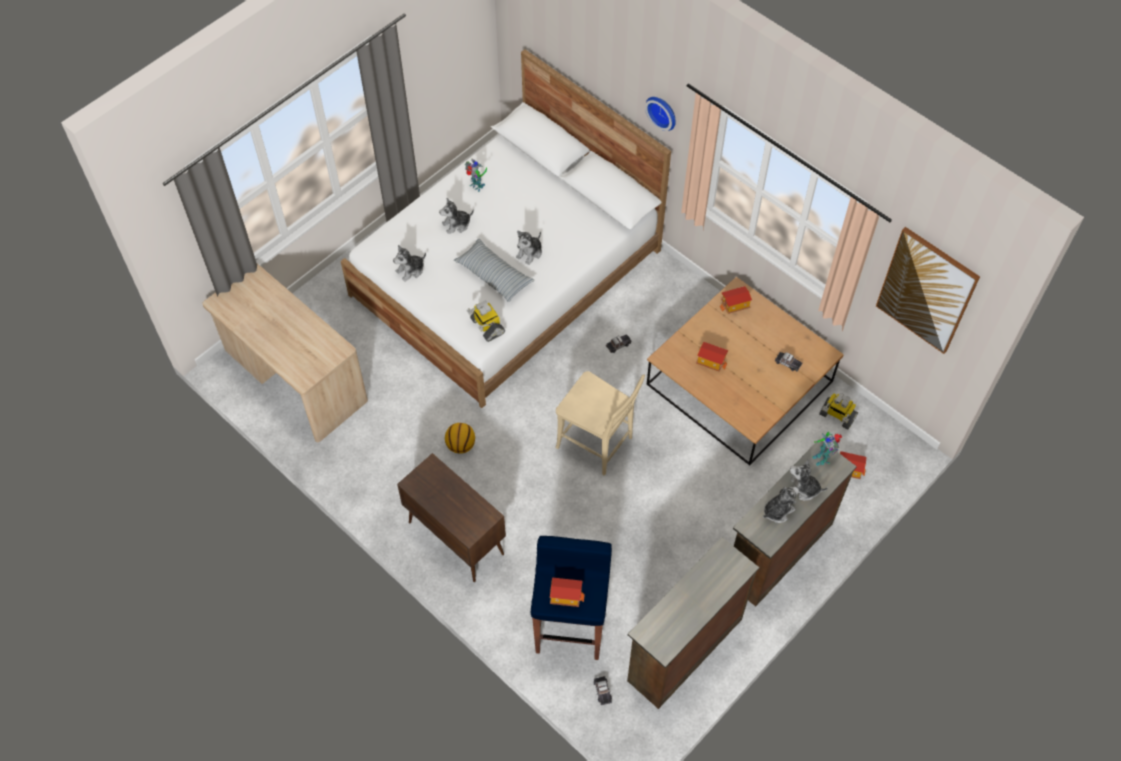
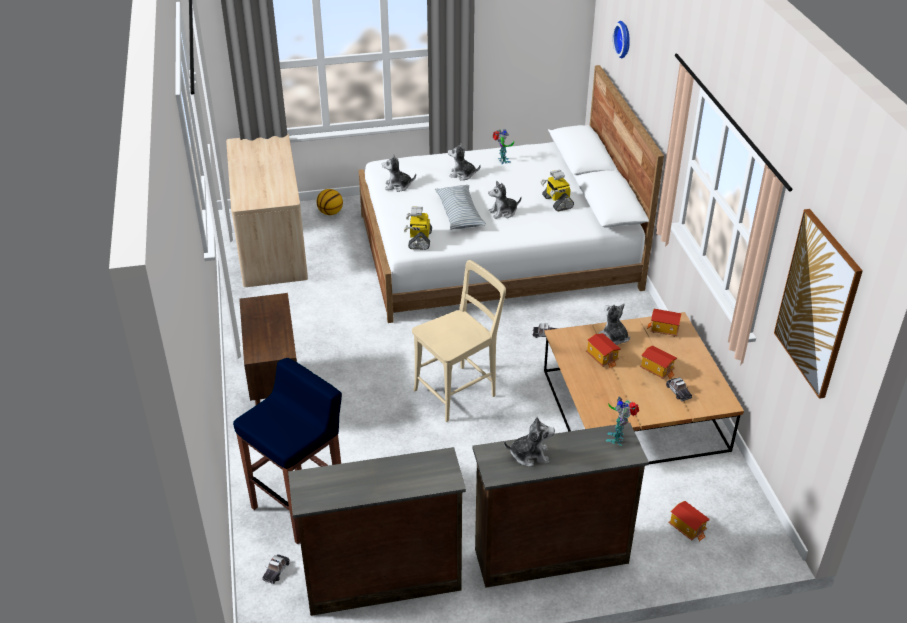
camera: 35 degrees right, 20 degrees down
(461, 445) = (346, 338): basketball -> basketball (330, 213)
(566, 595) = (274, 424): toy house -> toy house (657, 369)
(598, 444) = (458, 391): beige chair -> beige chair turned 105 degrees counterclockwise
(663, 111) = (666, 108): wall clock -> wall clock (624, 39)
(803, 489) = (573, 451): plush toy -> plush toy (613, 338)
(837, 416) = (712, 480): toy robot -> toy robot (556, 202)

